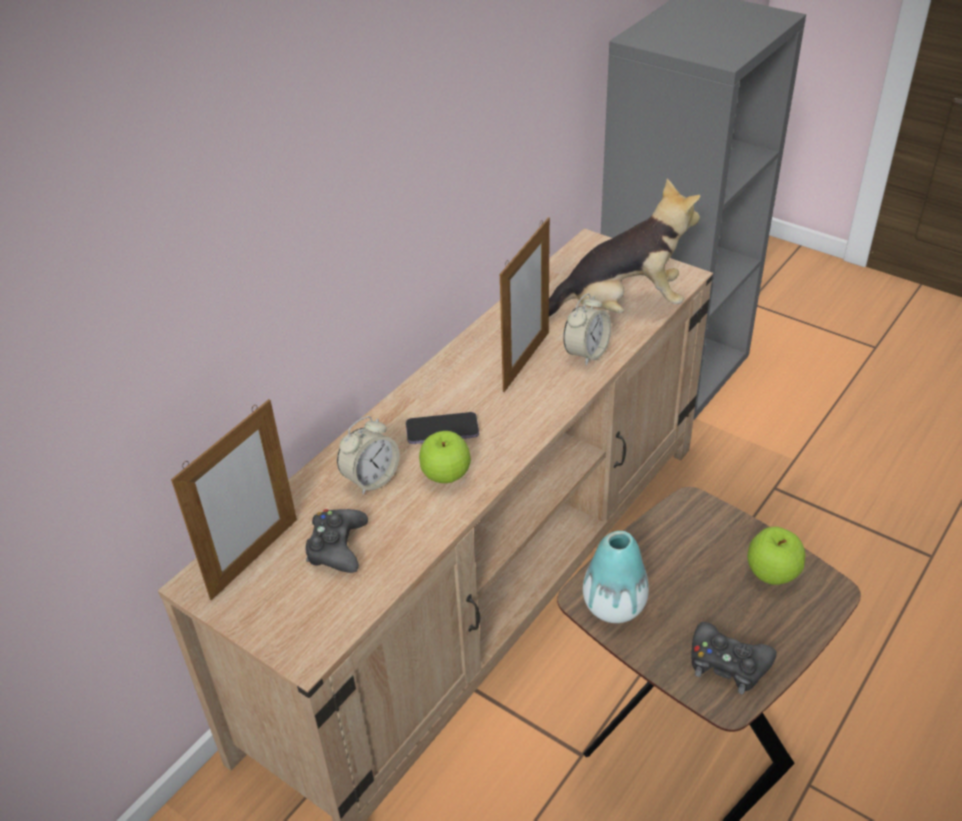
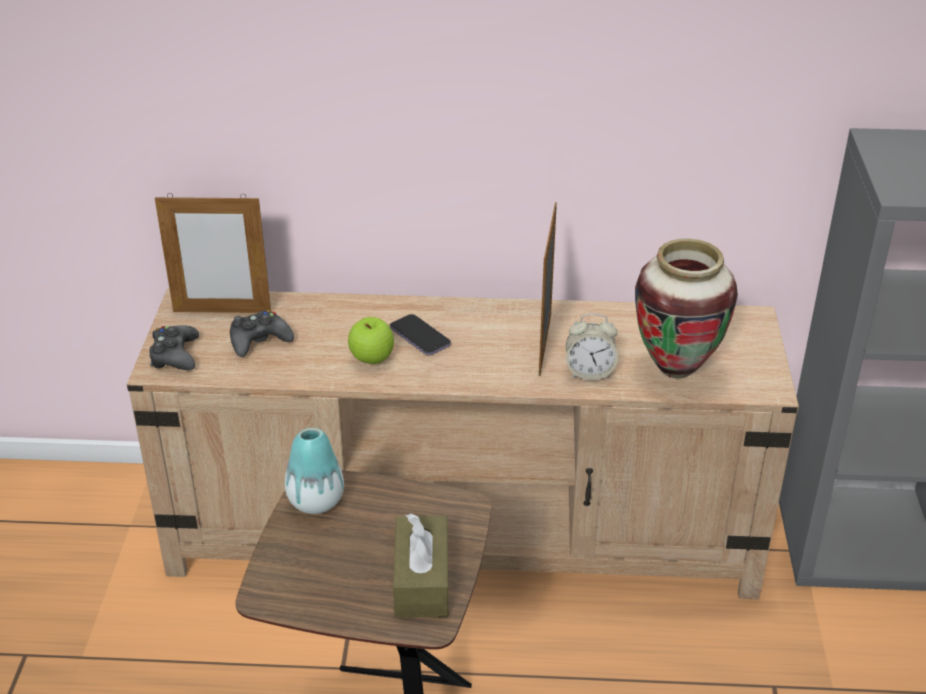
camera: 55 degrees right, 5 degrees down
(371, 479) = (337, 327): alarm clock -> none
(526, 361) = (545, 345): picture frame -> picture frame turned 105 degrees clockwise
(621, 307) = (676, 369): plush toy -> vase
(728, 664) = (300, 584): black game controller -> black game controller (175, 355)
(772, 574) = (421, 580): apple -> brown tissue box

